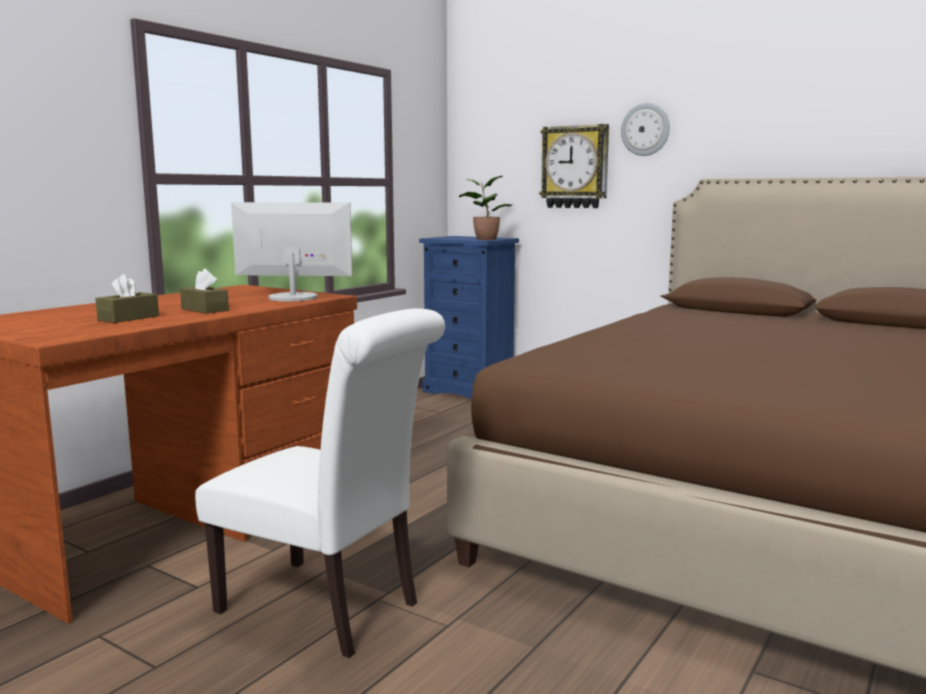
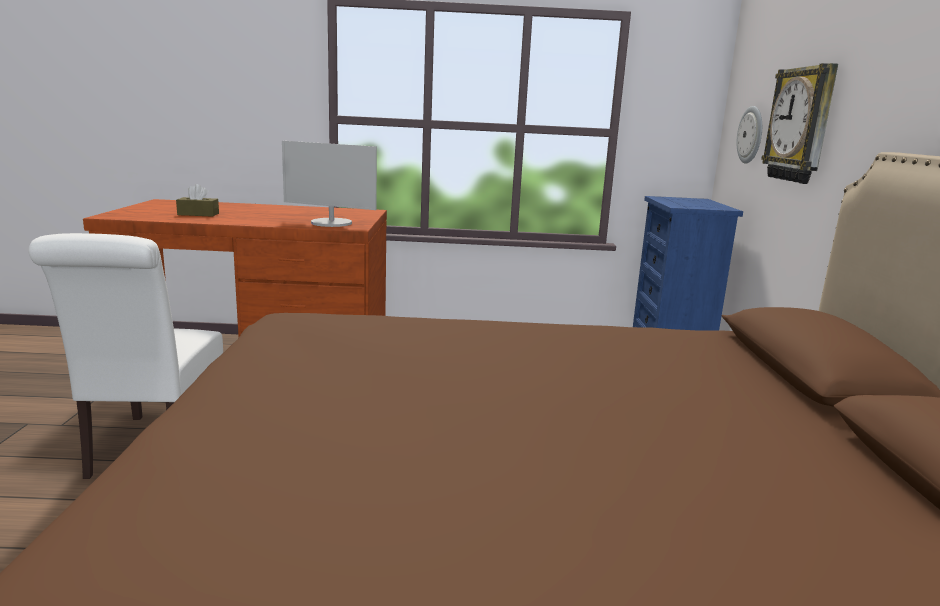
camera: 55 degrees right, 5 degrees up
(205, 309) = (249, 218): brown tissue box -> none
(293, 297) = (331, 223): monitor -> monitor turned 135 degrees clockwise
(484, 239) = (691, 206): potted plant -> none
(645, 129) = (870, 70): wall clock -> wall clock (751, 135)

